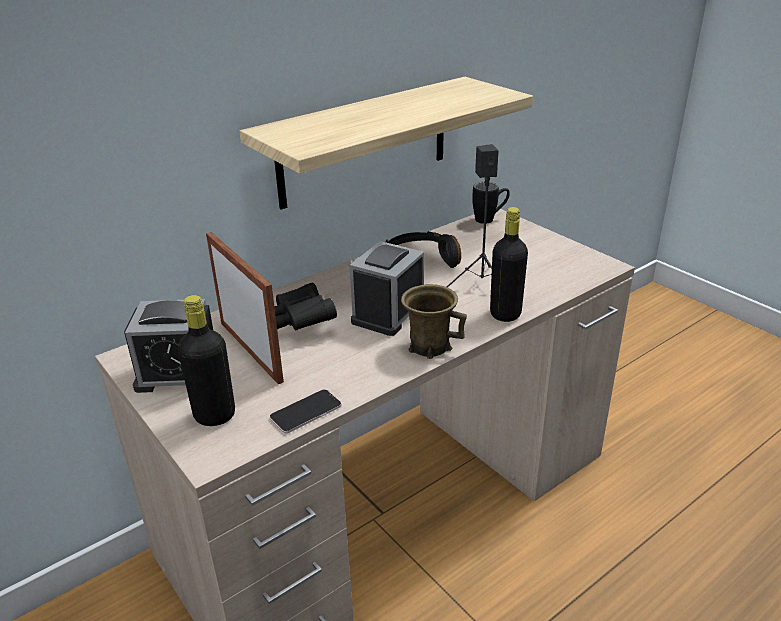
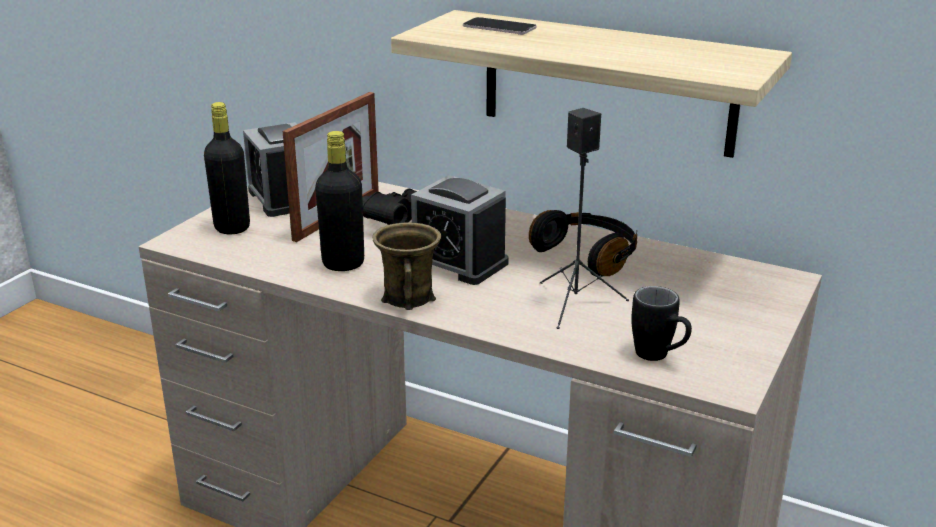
camera: 65 degrees right, 5 degrees down
(306, 412) = (256, 262): phone -> phone (499, 27)
(388, 313) = (458, 262): alarm clock -> alarm clock turned 150 degrees counterclockwise
(490, 219) = (771, 277): black mug -> black mug (659, 357)
(505, 314) = (516, 330): black bottle -> black bottle (343, 264)

